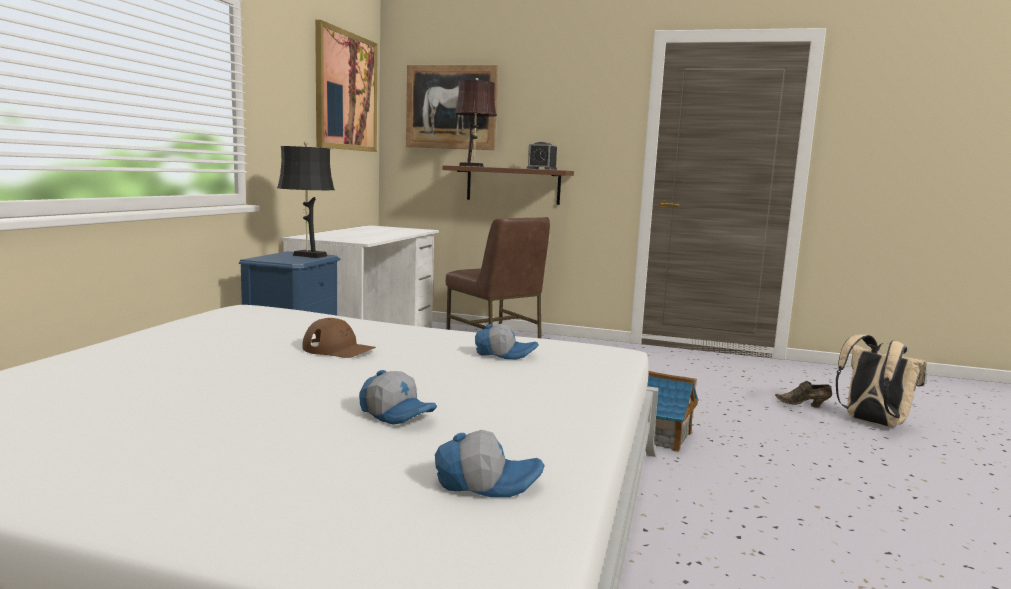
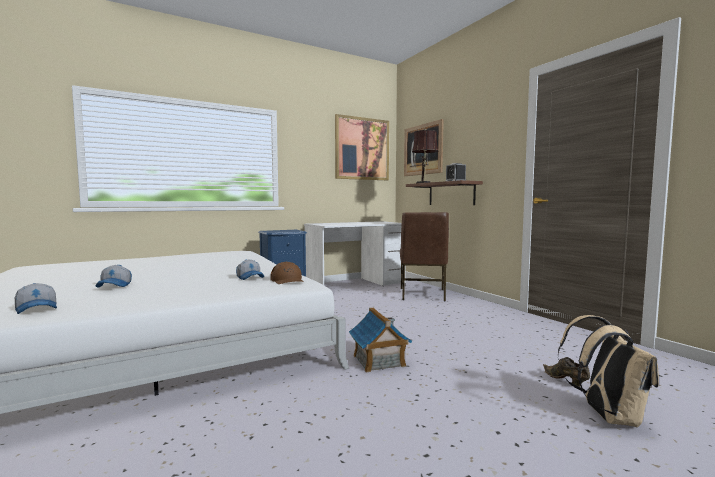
camera: 45 degrees right, 5 degrees down
(307, 255) = (292, 230): black table lamp -> none
(339, 349) = (202, 266): brown cap -> brown cap (287, 280)

